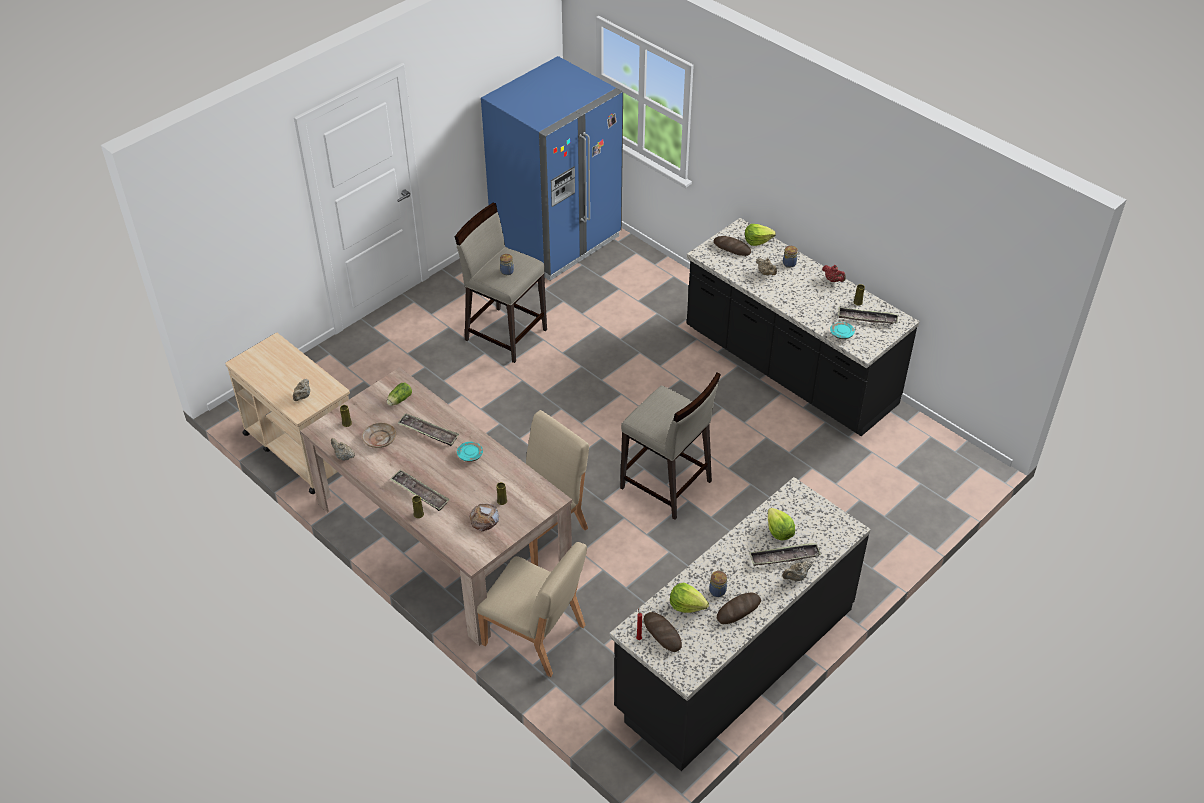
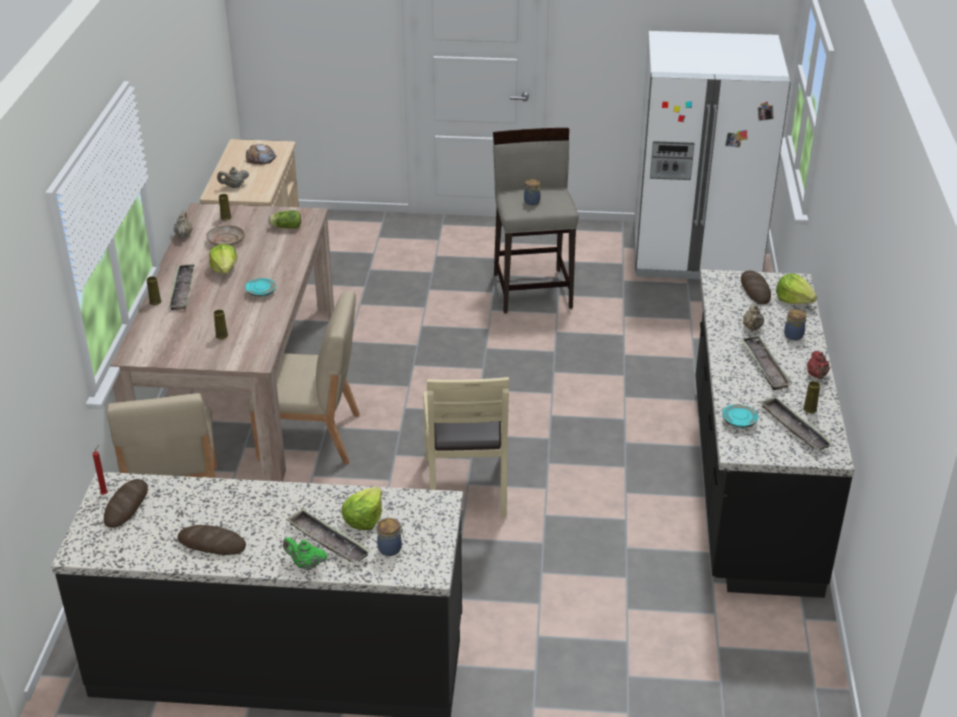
camera: 50 degrees right, 10 degrees down
(428, 432) = (264, 259): tray -> tray (764, 366)
(484, 519) = (187, 337): bread -> bread (260, 158)
(556, 241) = (695, 254): blue fridge -> white fridge
(666, 485) = (466, 485): beige stool -> beige chair
(687, 605) = (184, 504): lettuce -> lettuce (224, 269)
(717, 590) = (227, 515): jar -> jar (391, 548)
(796, 577) = (305, 564): beige teapot -> green teapot

